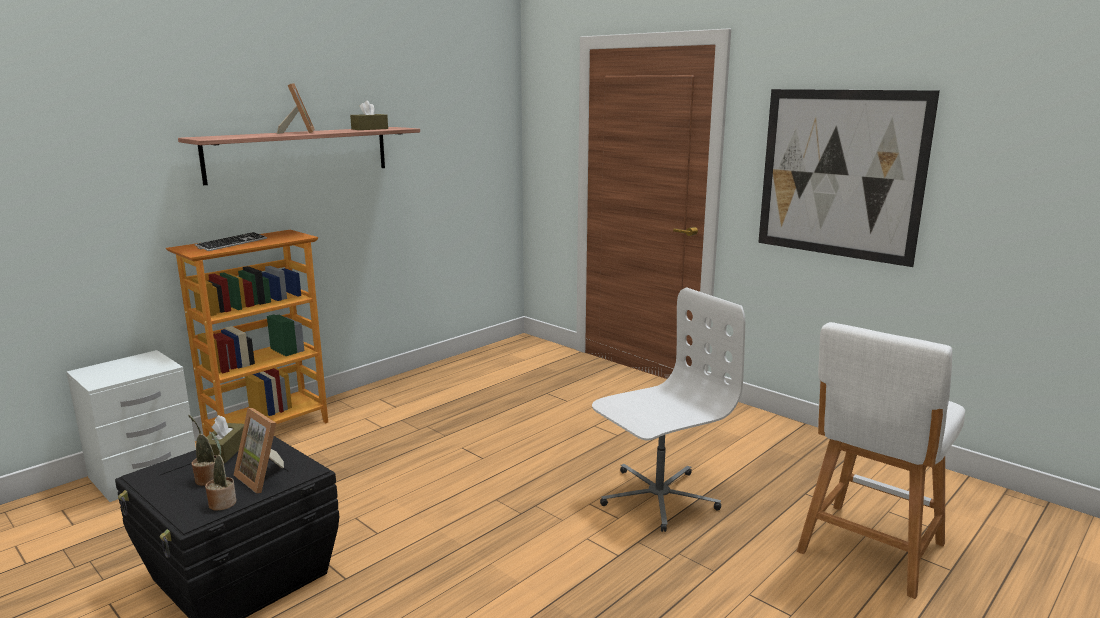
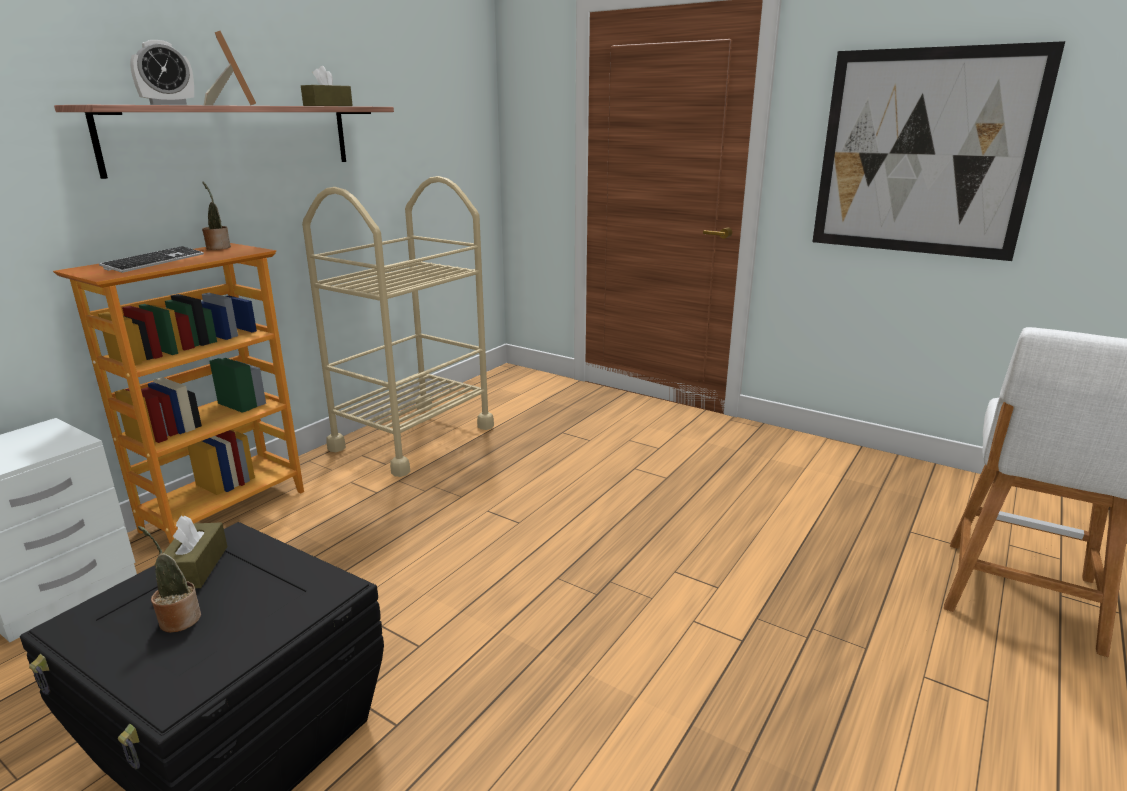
camera: 10 degrees left, 5 degrees up
(222, 502) = (215, 660): potted plant -> potted plant (218, 247)
(251, 135) = (168, 104): none -> alarm clock
(265, 477) = (272, 606): picture frame -> none
(424, 388) = (413, 437): none -> beige cart
(657, 497) = (750, 553): white office chair -> none

